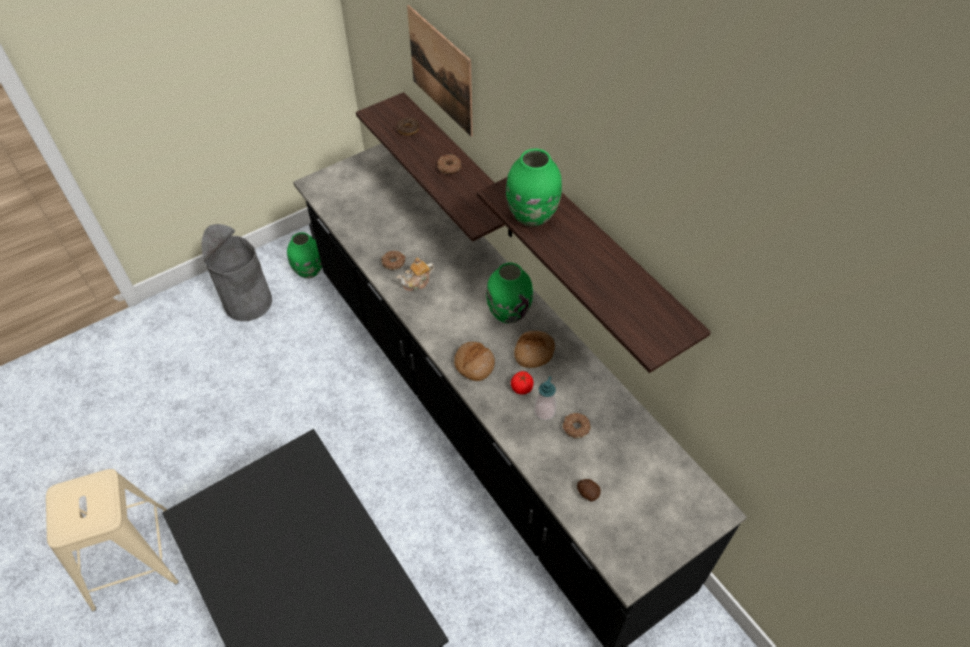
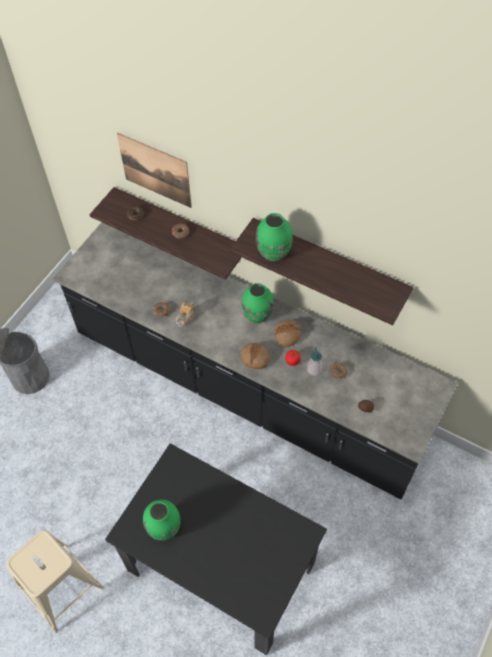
camera: 25 degrees left, 5 degrees up
(309, 271) = (63, 335): green vase -> green vase (164, 528)

